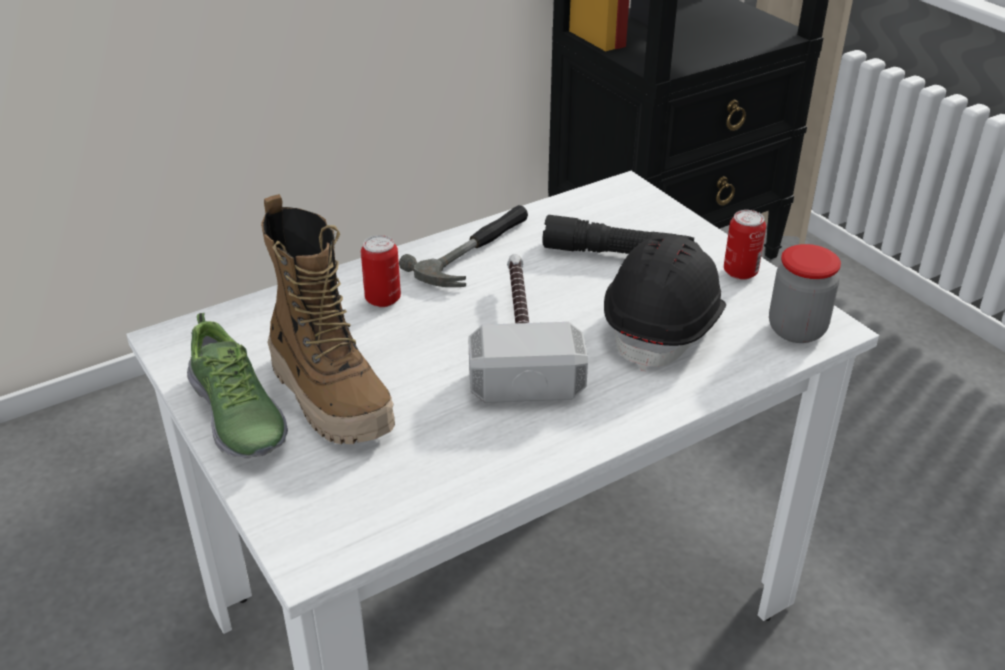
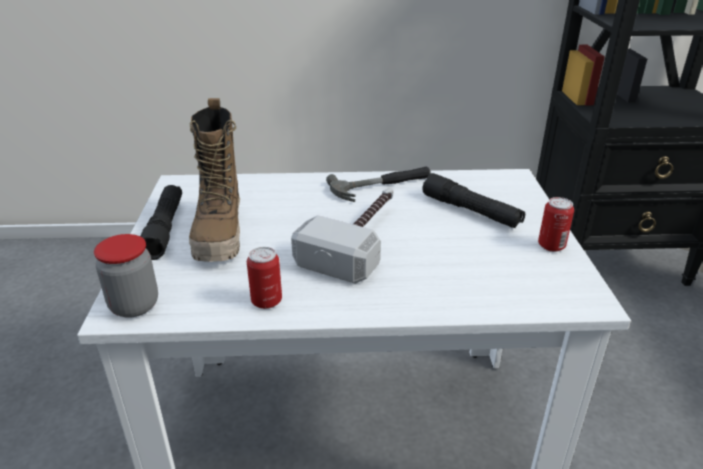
camera: 30 degrees right, 5 degrees down
(237, 416) = (164, 228): shoe -> black flashlight
(383, 299) = (302, 195): can -> can (266, 301)
(665, 326) = (462, 262): black hard hat -> none
(796, 330) = (561, 294): jar -> jar (134, 305)

